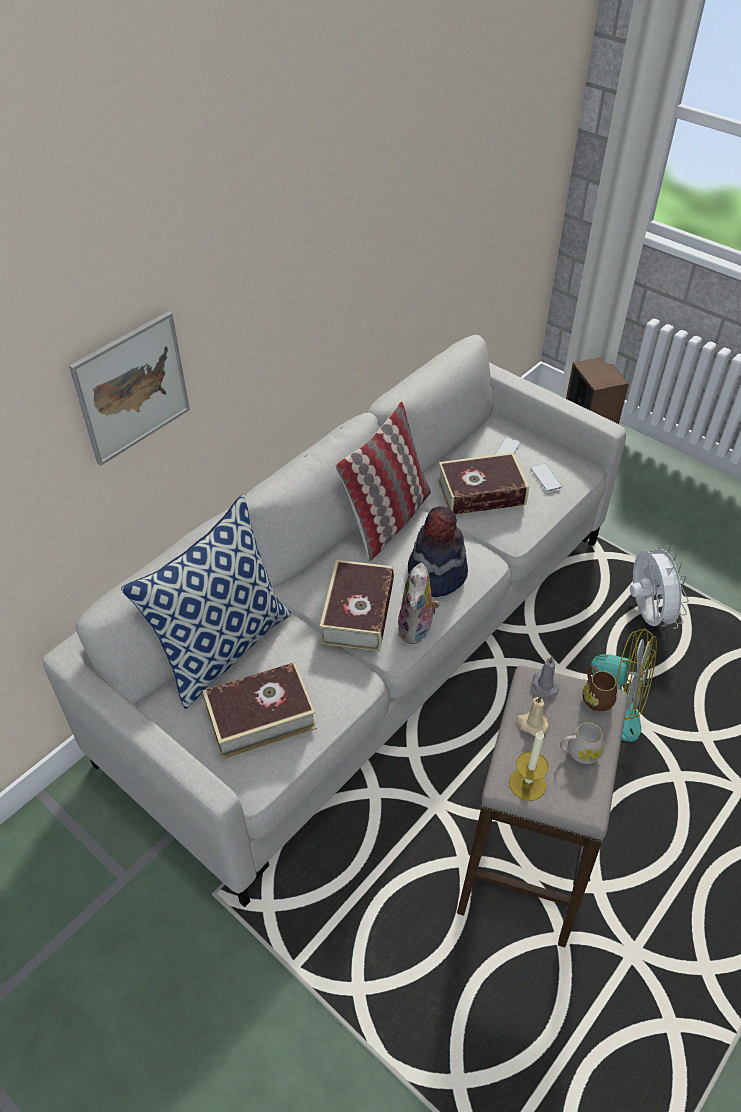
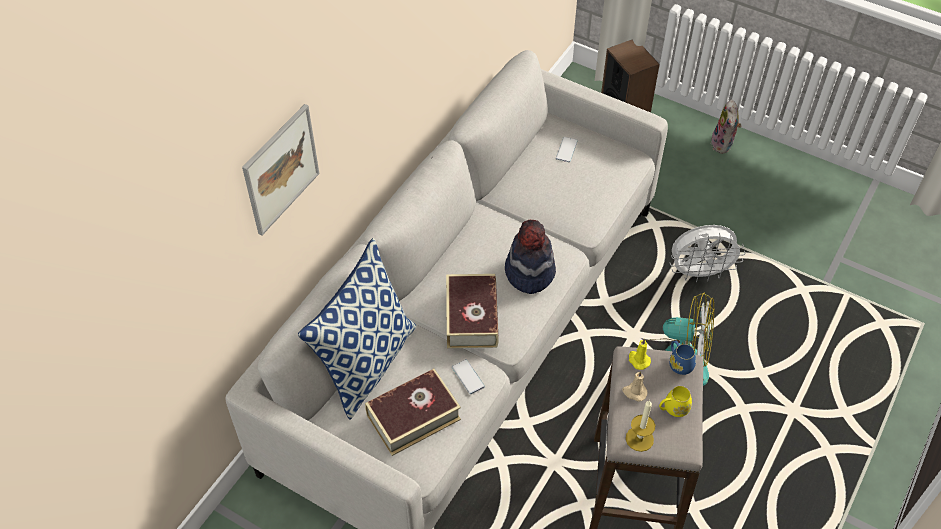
camera: 10 degrees left, 5 degrees up
(387, 520) = (478, 229): pillow -> none
(417, 629) = (523, 324): plush toy -> plush toy (723, 144)
(481, 492) = (552, 193): book -> none
(543, 685) = (638, 360): grey candle -> yellow candle
(546, 477) = (604, 171): phone -> phone (468, 377)
(578, 752) = (673, 409): white mug -> yellow mug
(595, 697) = (679, 363): brown mug -> blue mug
(646, 614) = (699, 273): white fan -> white fan turned 105 degrees clockwise

